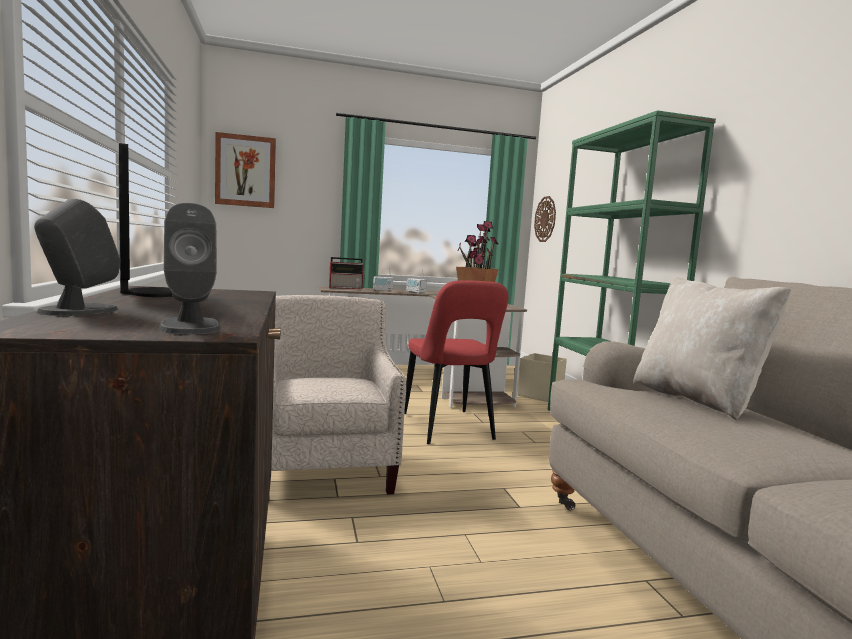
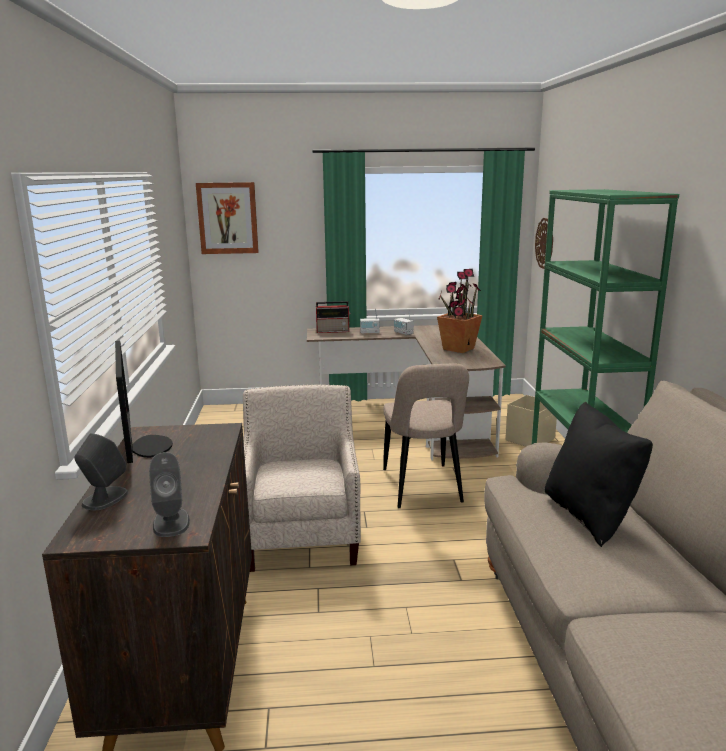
camera: 10 degrees right, 10 degrees up
(449, 429) = (422, 488): red chair -> beige chair
(697, 400) = (589, 516): beige pillow -> black pillow

